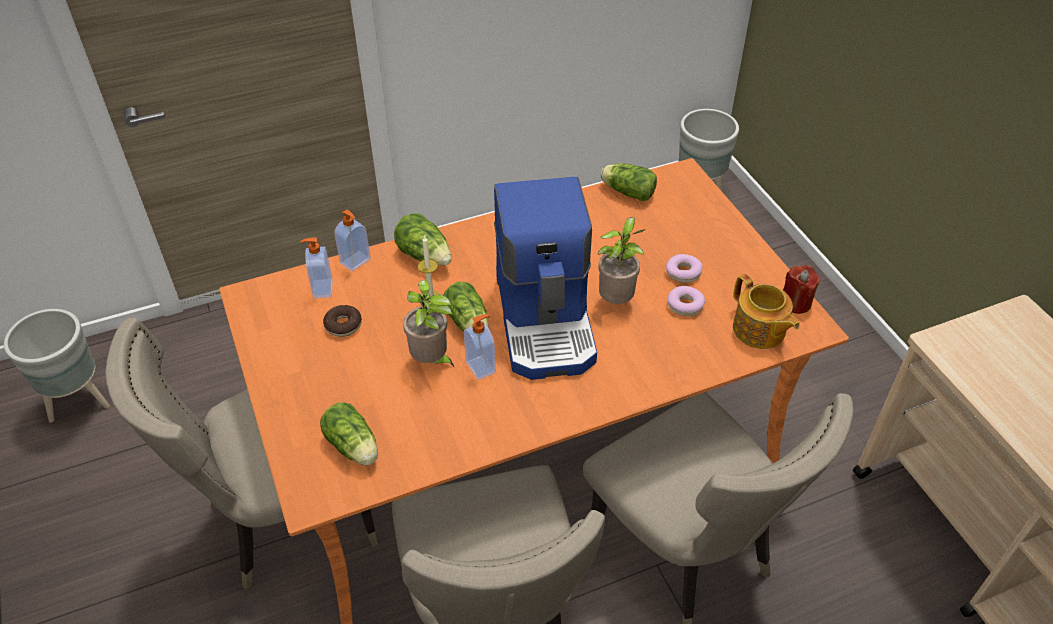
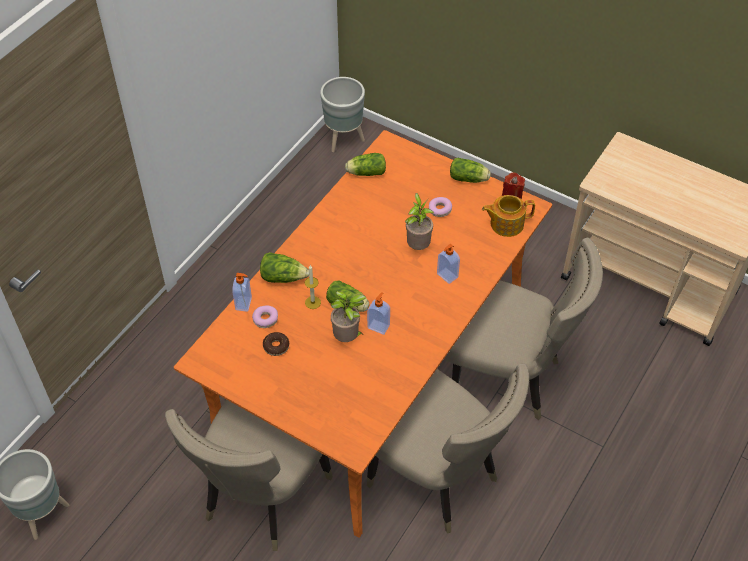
camera: 35 degrees left, 5 degrees up
(322, 289) = (240, 332): soap dispenser -> soap dispenser (446, 276)
(354, 447) = (352, 410): lettuce -> lettuce (469, 179)
(547, 321) = (390, 279): coffee machine -> none
(685, 305) = (456, 229): donut -> donut (265, 319)
(759, 330) = (506, 223): teapot -> teapot turned 150 degrees clockwise

